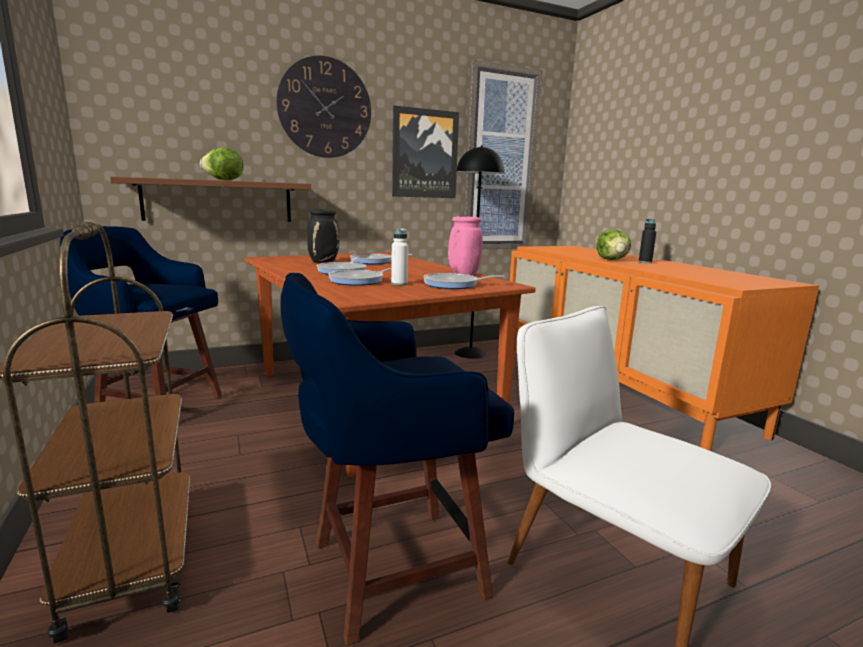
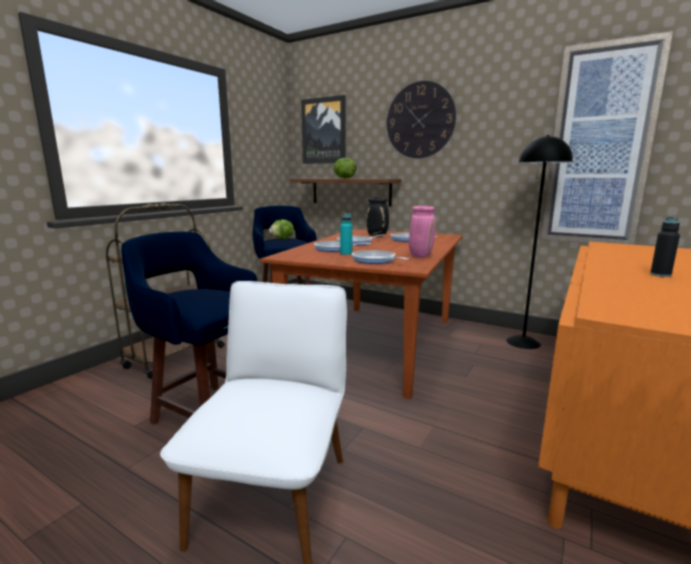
camera: 55 degrees right, 0 degrees up
(399, 284) = (346, 254): white bottle -> turquoise bottle
(424, 154) = (505, 148): picture -> picture (324, 131)
(612, 260) = (622, 266): lettuce -> lettuce (282, 239)

